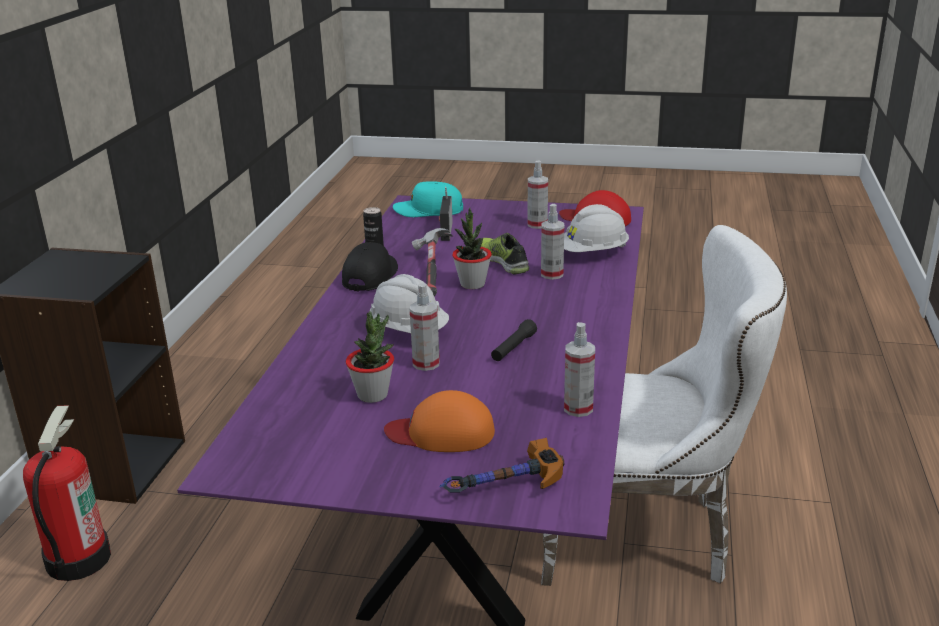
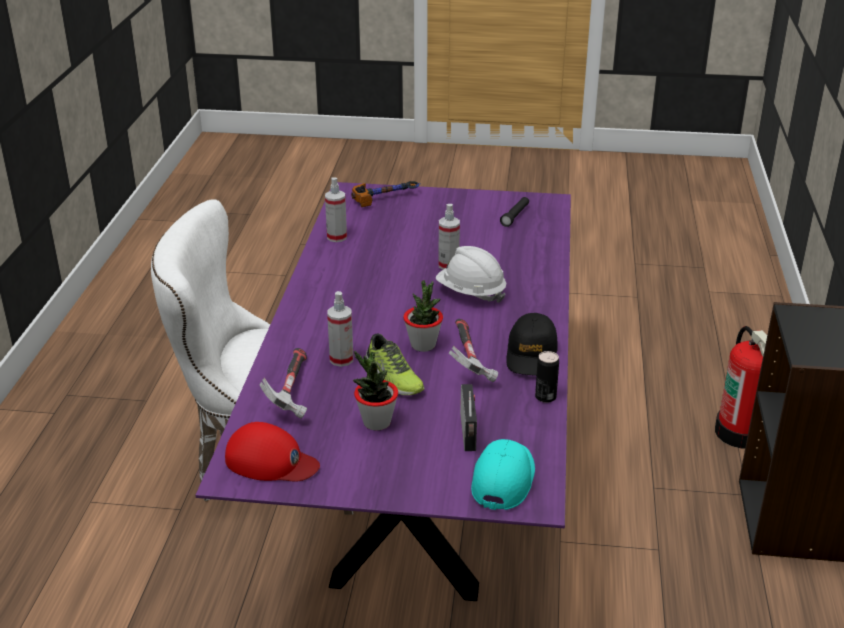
camera: 175 degrees right, 5 degrees up
(373, 395) = (480, 243): potted plant -> potted plant (376, 422)
(428, 210) = (503, 479): turquoise cap -> turquoise cap turned 75 degrees counterclockwise
(441, 432) = (426, 222): orange cap -> none
(513, 348) = (381, 279): black flashlight -> black flashlight (515, 216)
(537, 224) = (351, 447): spray bottle -> none
(593, 253) = (291, 392): white hard hat -> hammer

